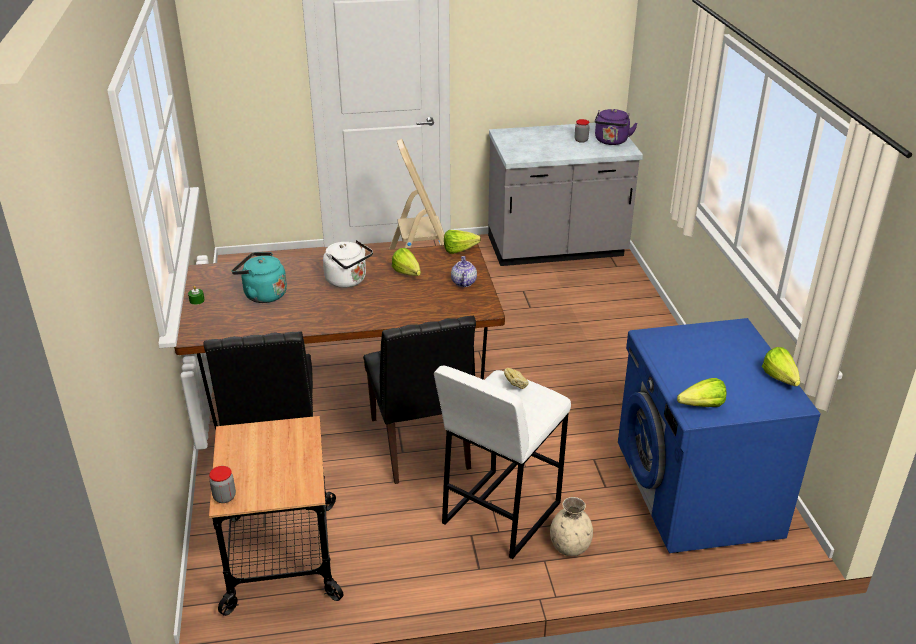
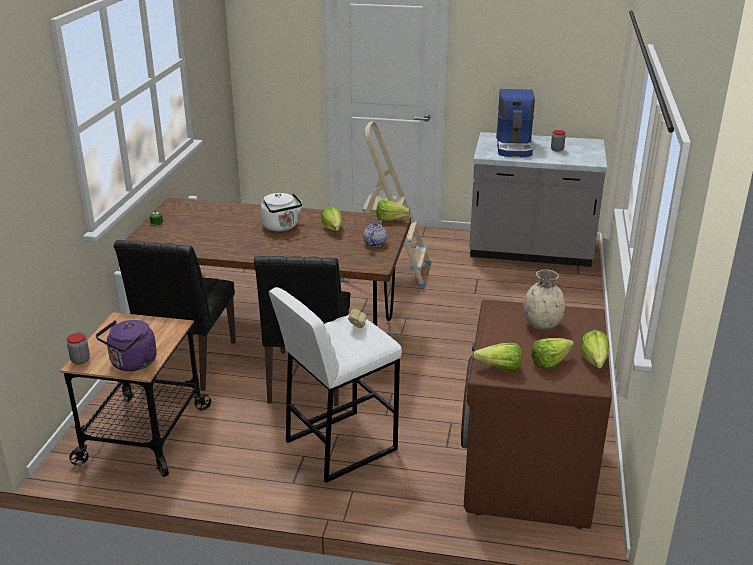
camera: 20 degrees right, 5 degrees down
(262, 295) = (208, 226): turquoise kettle -> none
(537, 142) = (514, 146): none -> coffee machine
(569, 547) = (382, 486): beige vase -> beige vase (542, 324)
(611, 141) = (585, 154): purple kettle -> purple kettle (132, 364)
(694, 495) = (525, 473): blue washing machine -> brown washing machine
(745, 387) = (553, 362): none -> lettuce

